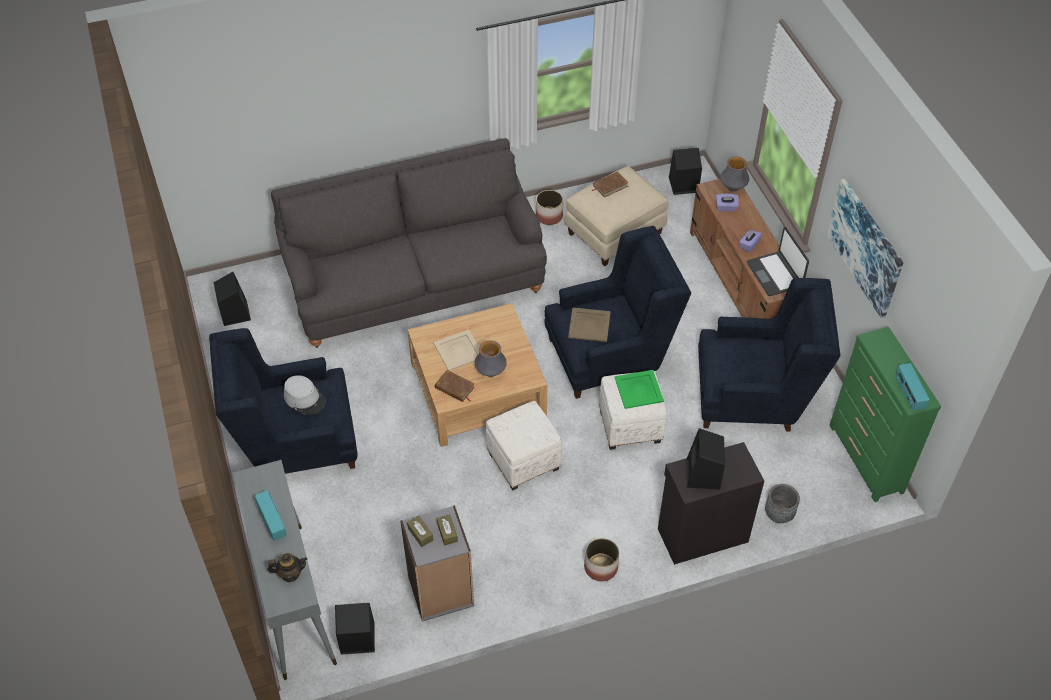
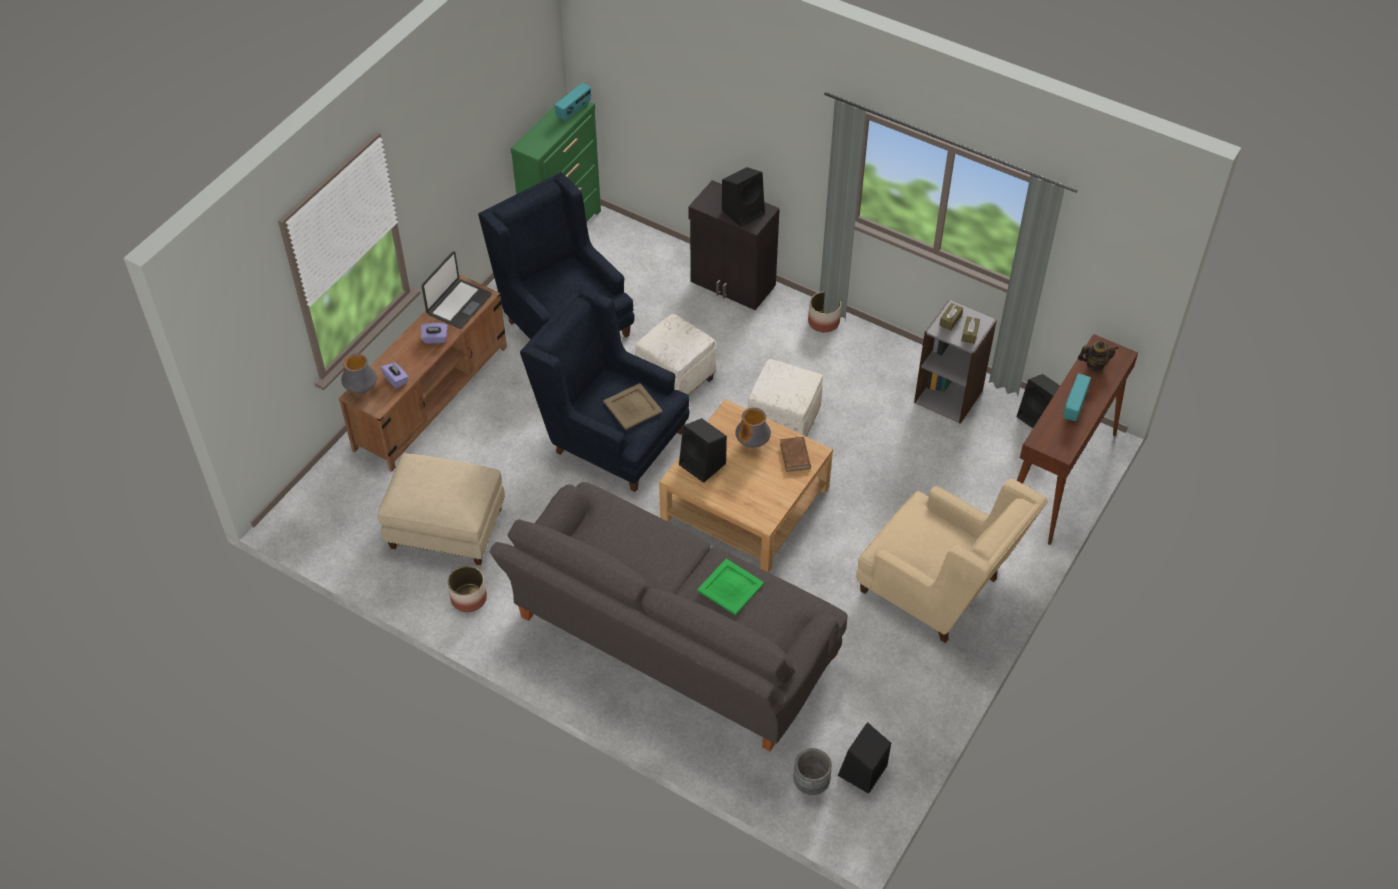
camera: 130 degrees left, 0 degrees up
(290, 574) = (1094, 364): teapot -> teapot turned 135 degrees clockwise
(292, 599) = (1060, 478): grey console table -> brown console table
(295, 443) = (939, 591): blue armchair -> beige armchair
(305, 398) = (924, 545): grey hat -> none
(458, 351) = (754, 481): beige tray -> none
(610, 186) = (432, 497): brown book -> none
(639, 389) = (668, 338): green tray -> green tray (730, 587)
(682, 185) = (321, 516): black speaker -> black speaker (703, 464)
(779, 514) = (667, 253): grey planter -> grey planter (811, 783)
(865, 247) = (459, 160): picture -> none

